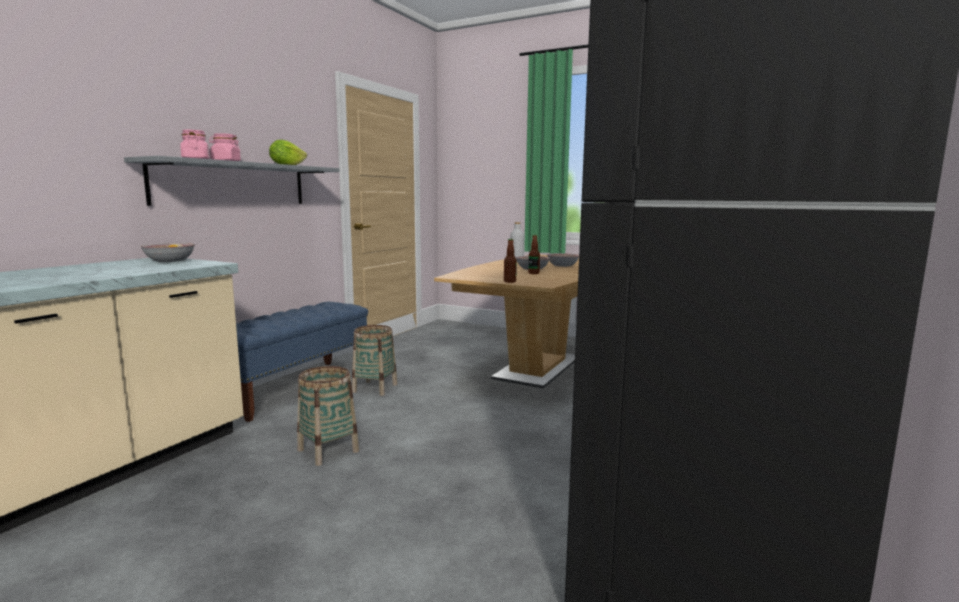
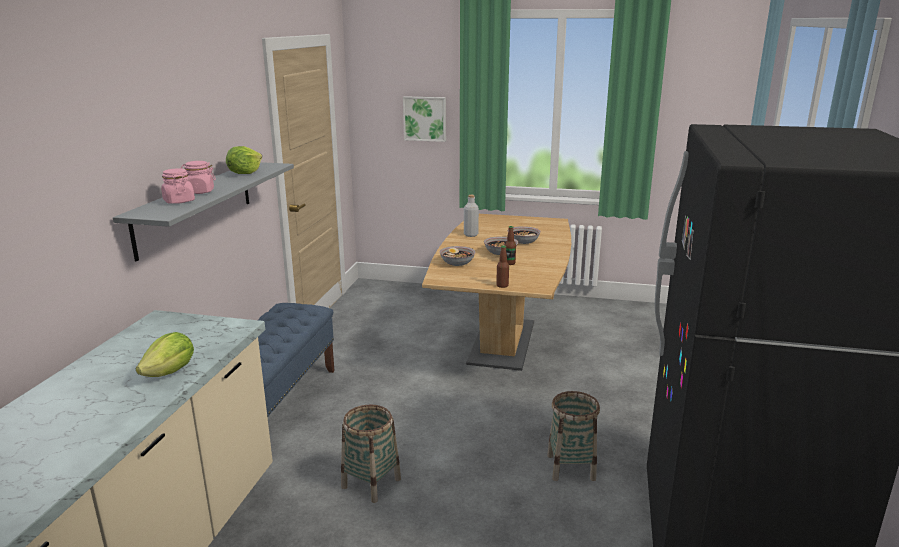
camera: 15 degrees left, 10 degrees up
(105, 274) = (170, 372): none -> lettuce
(170, 261) = (186, 325): bowl -> bowl (457, 263)
(375, 388) = (359, 394): basket -> basket (570, 467)
(499, 170) = (425, 118): none -> picture

